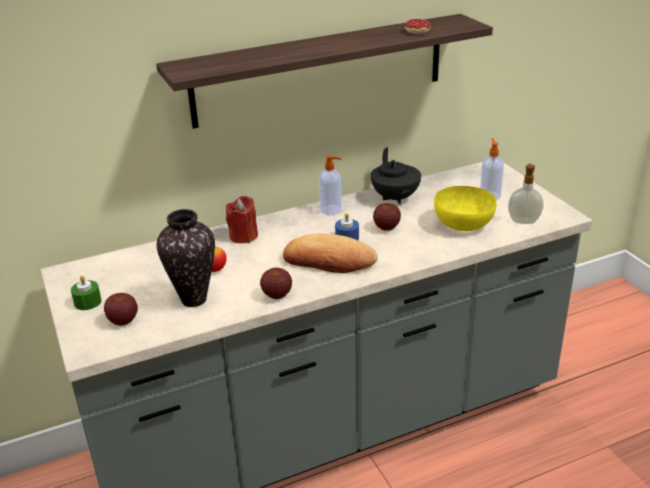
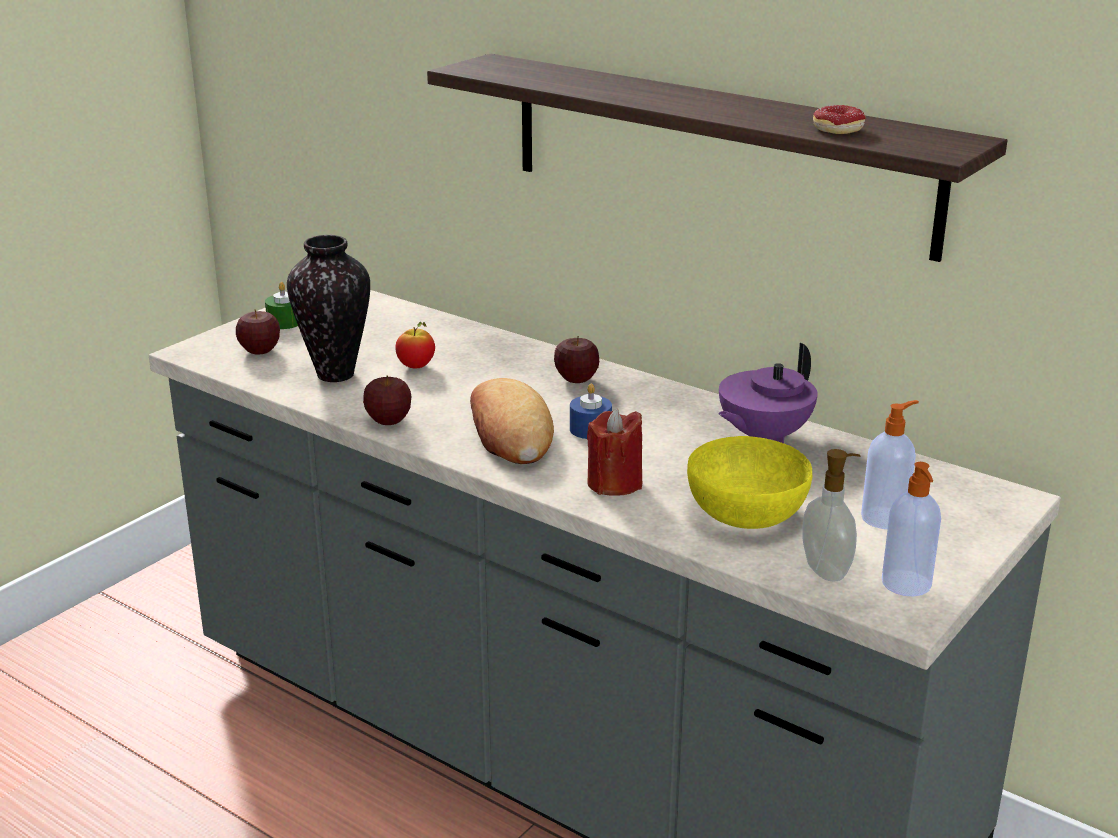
camera: 60 degrees right, 5 degrees down
(243, 236) = (519, 360): red candle -> red candle (614, 483)
(331, 210) = (662, 397): soap dispenser -> soap dispenser (907, 585)
(386, 228) = (655, 451): apple -> apple (576, 379)
(395, 198) = (762, 436): black teapot -> purple teapot

